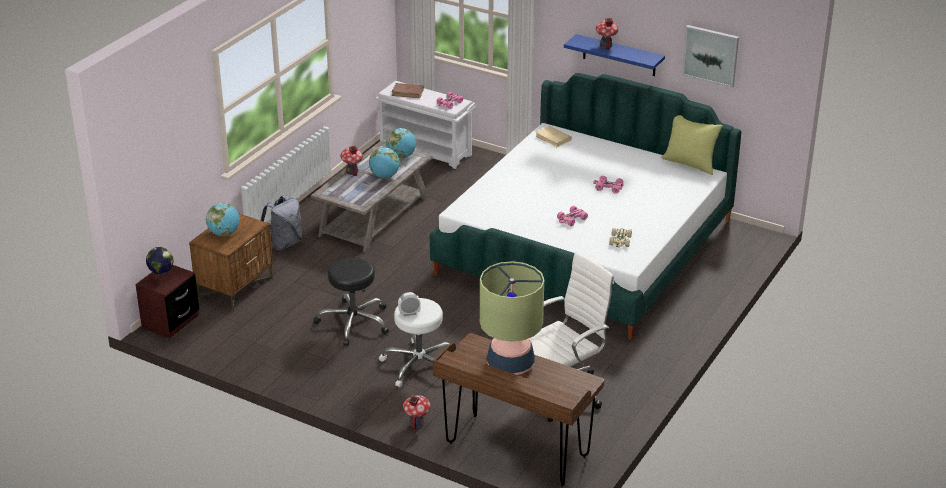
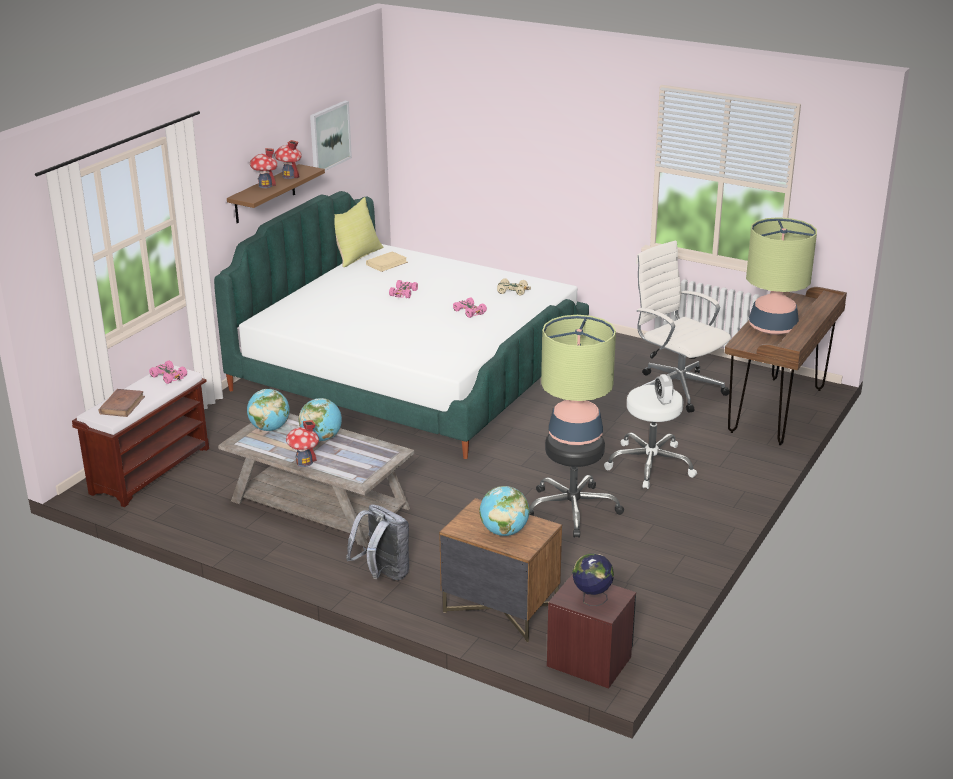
camera: 90 degrees left, 5 degrees down
(355, 269) = (575, 436): none -> table lamp
(417, 423) = (754, 463): toy house -> toy house (289, 176)
(426, 151) = (151, 470): white bench -> brown bench
(553, 138) = (283, 318): beige book -> beige book (387, 263)
(619, 55) = (265, 194): blue shelf -> brown shelf

